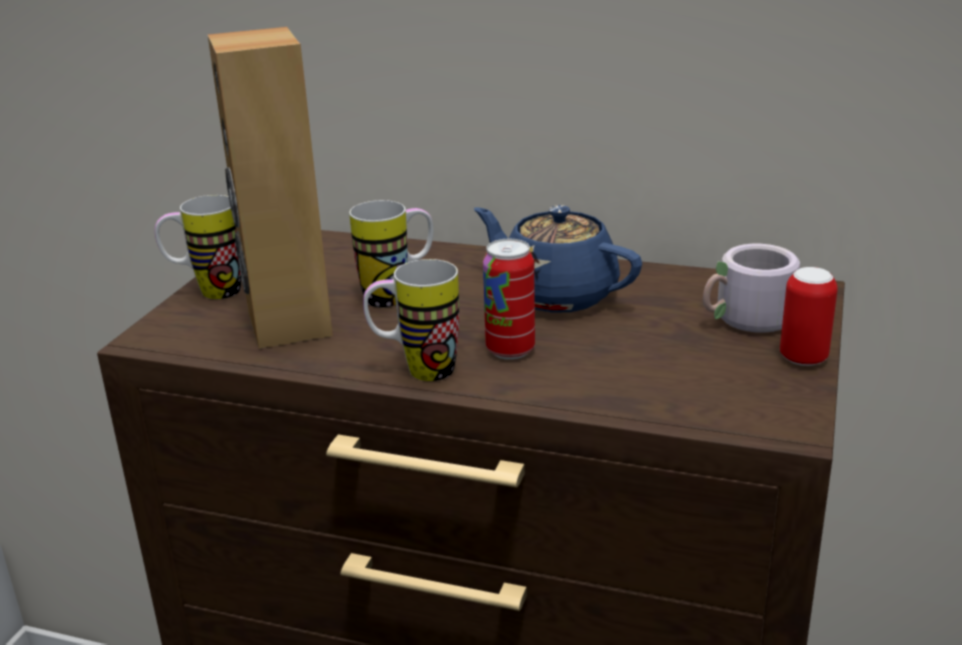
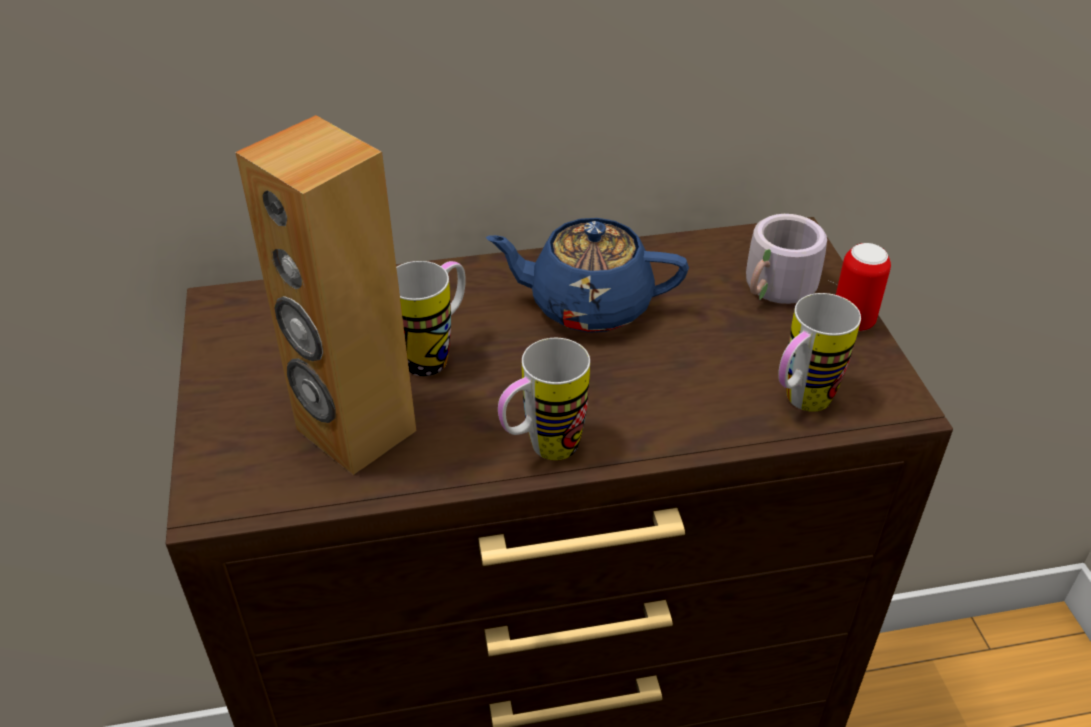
camera: 30 degrees left, 15 degrees up
(207, 293) = (219, 413): mug -> mug (799, 404)
(510, 350) = (606, 392): can -> none

